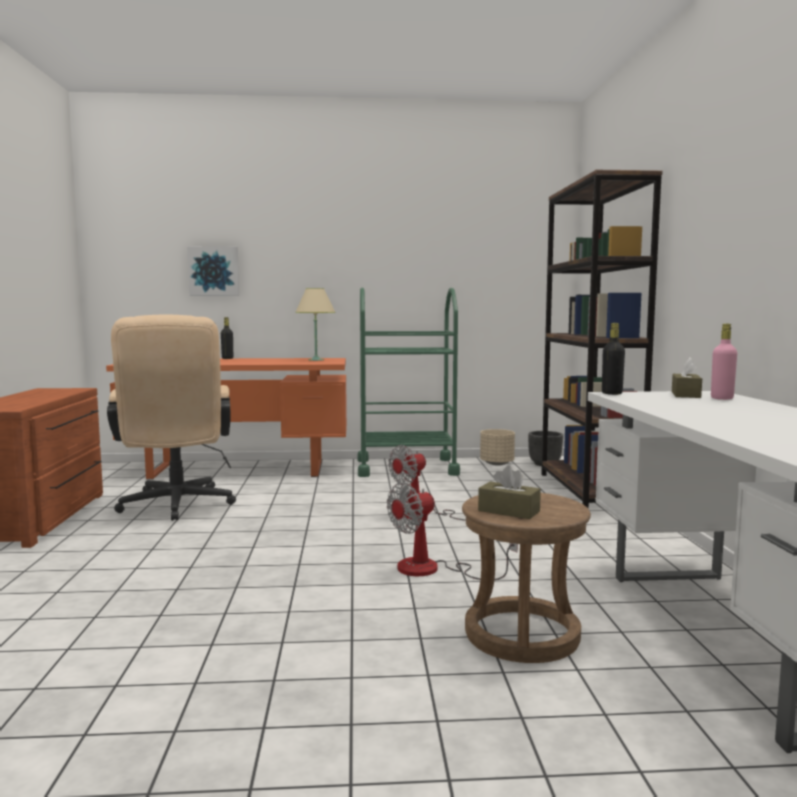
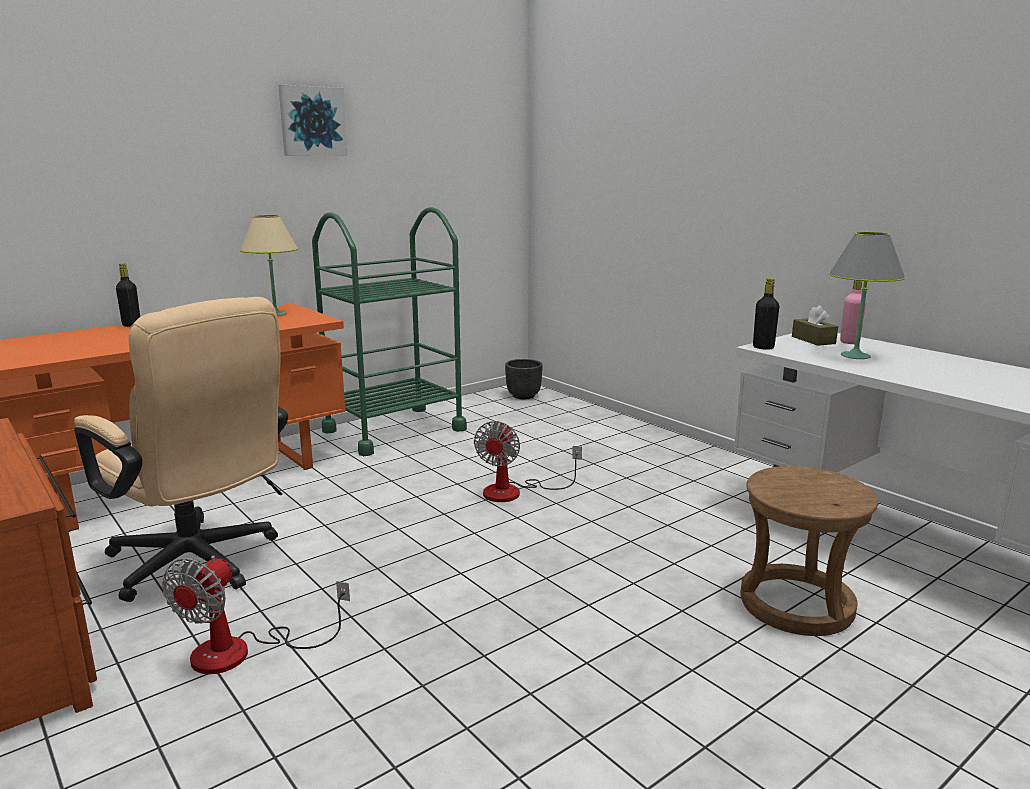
camera: 35 degrees left, 10 degrees up
(214, 271) = (85, 192): picture -> picture (312, 121)
(433, 570) = (629, 560): fan -> fan (242, 652)
(496, 463) = (478, 404): beige planter -> none
(509, 511) = (813, 498): brown tissue box -> none
(588, 491) = (609, 423): brown bookcase -> none
(689, 403) = (855, 356): none -> grey table lamp

